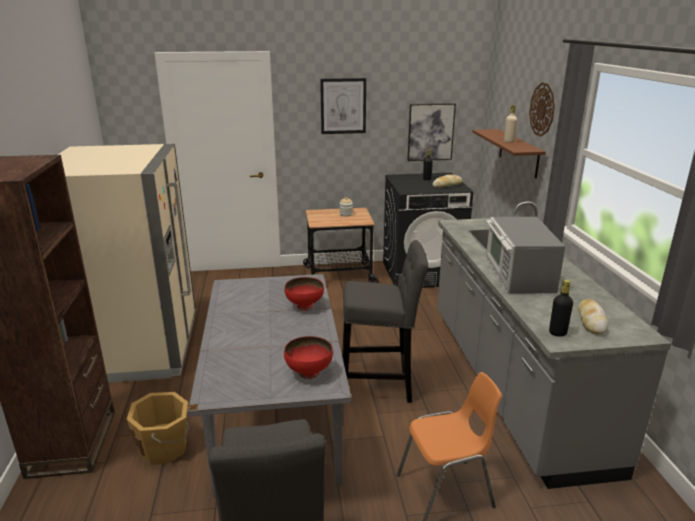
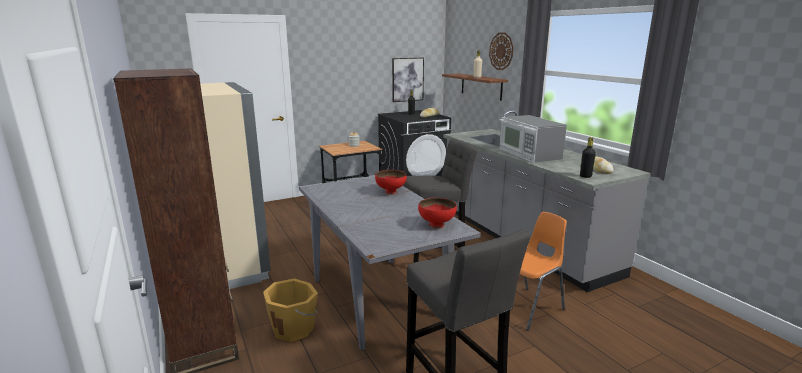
camera: 20 degrees left, 5 degrees down
(343, 106) = (344, 60): picture -> none

